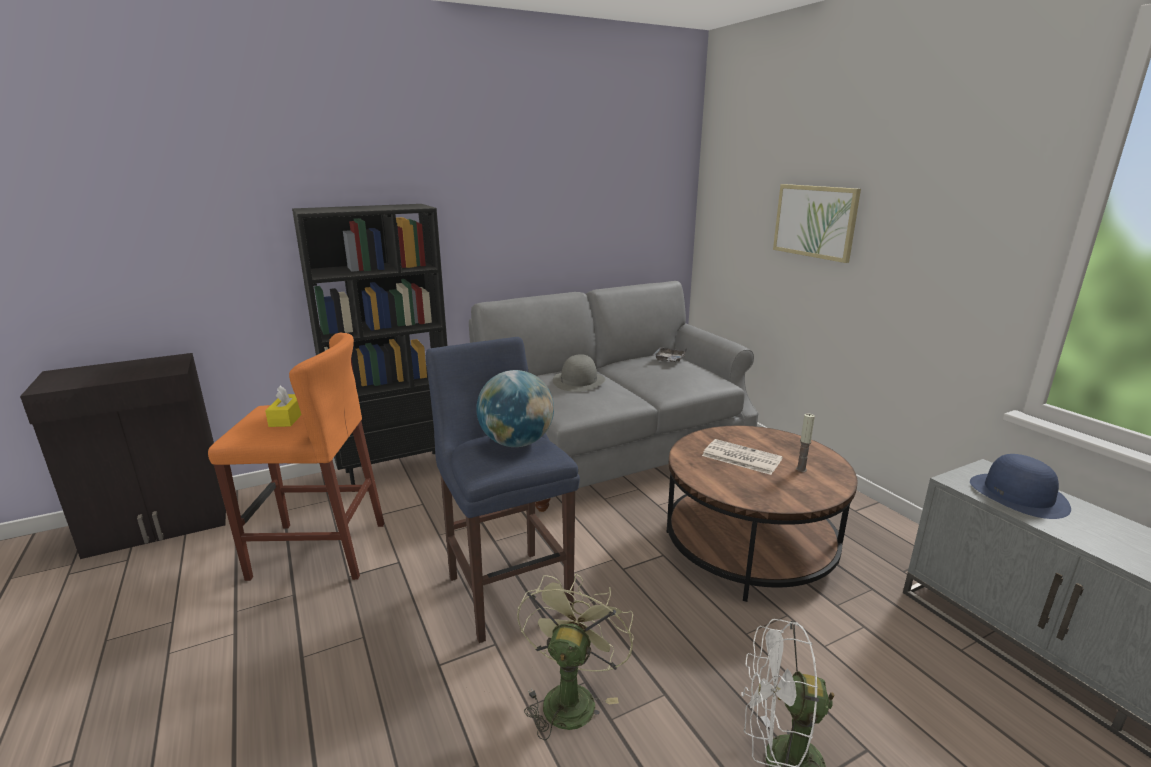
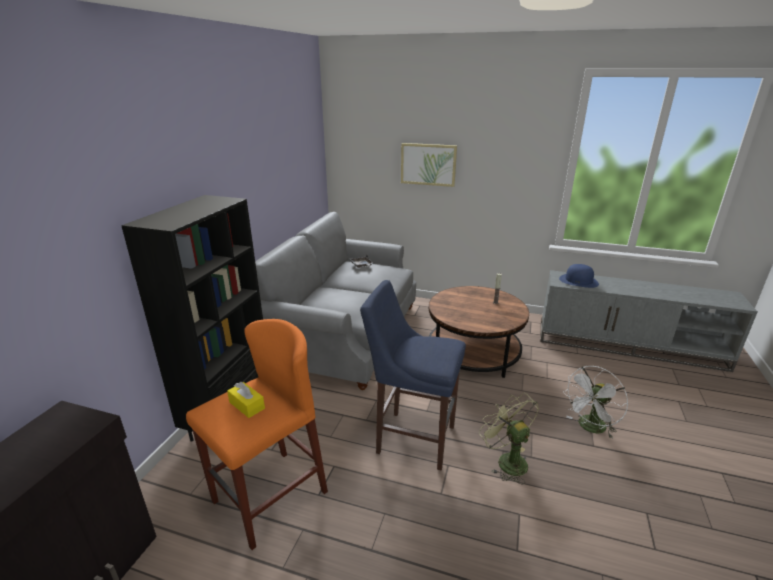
camera: 45 degrees left, 5 degrees up
(516, 443) = (426, 345): globe -> none
(579, 381) = (340, 297): grey hat -> none
(740, 457) = (467, 307): newspaper -> none

